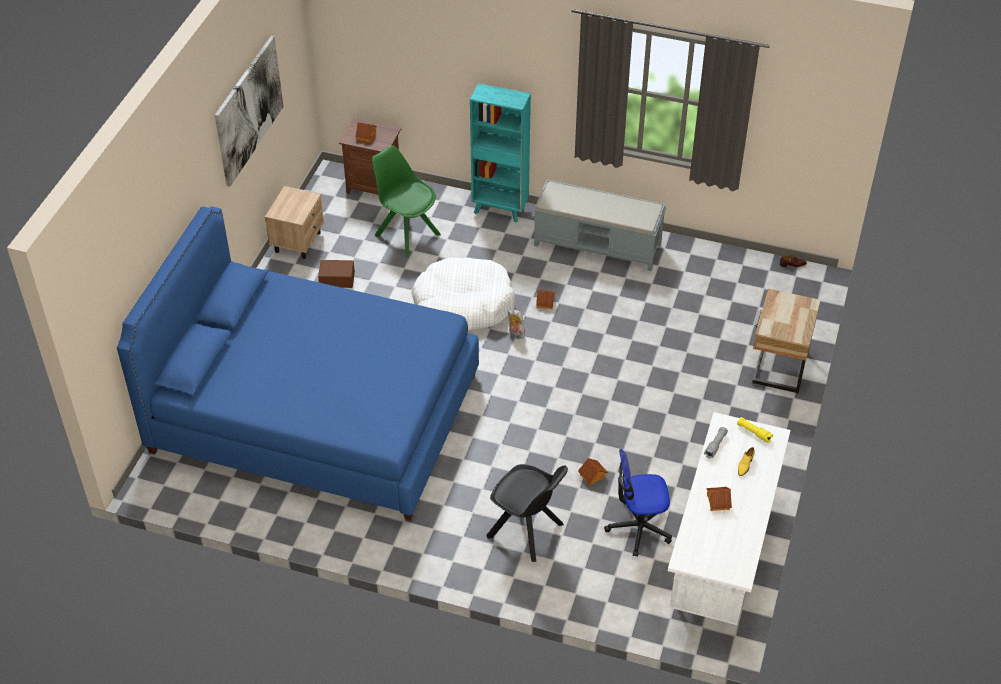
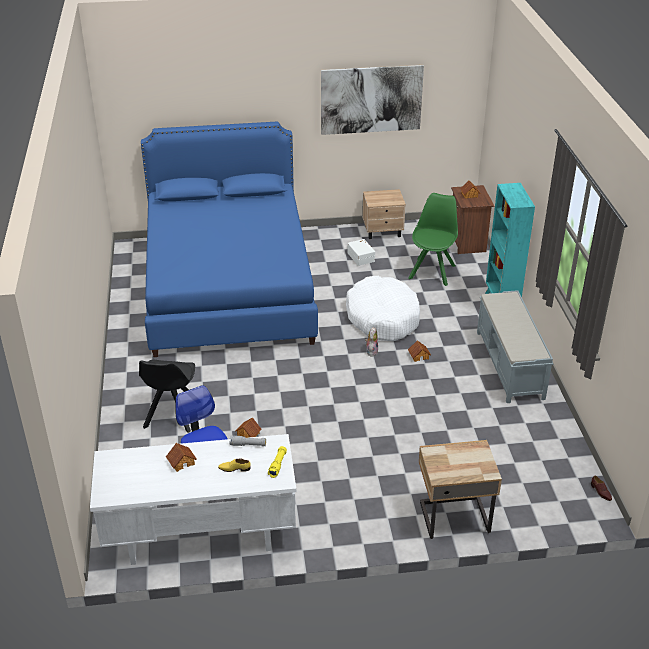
camera: 65 degrees right, 10 degrees down
(337, 278) = (361, 257): brown storage box -> white storage box

